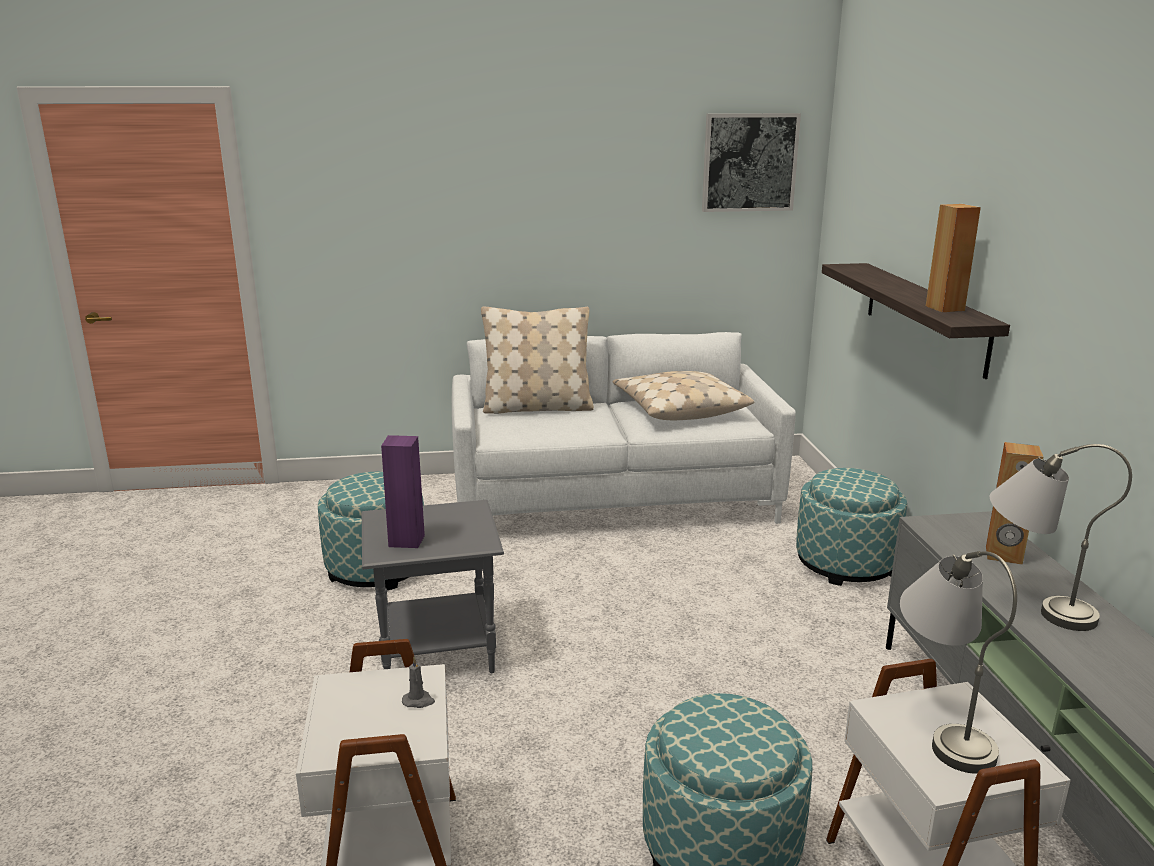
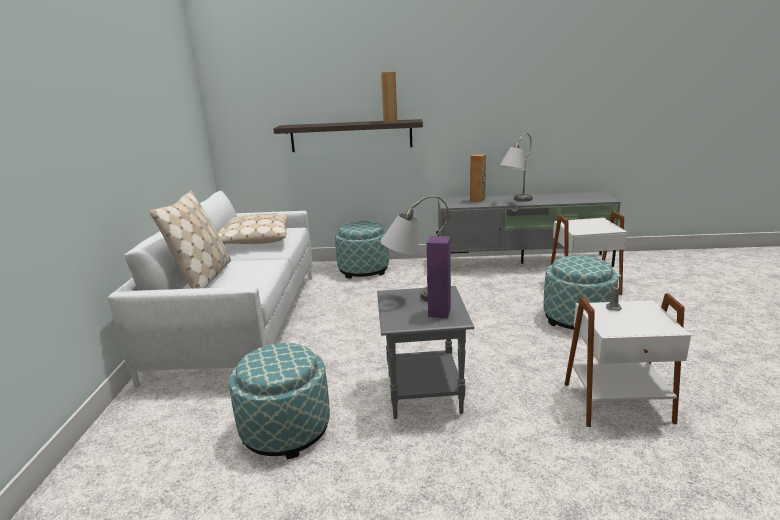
camera: 80 degrees left, 0 degrees up
(749, 162) = (177, 78): picture -> none
(941, 724) = (582, 226): grey table lamp -> grey table lamp (414, 297)

